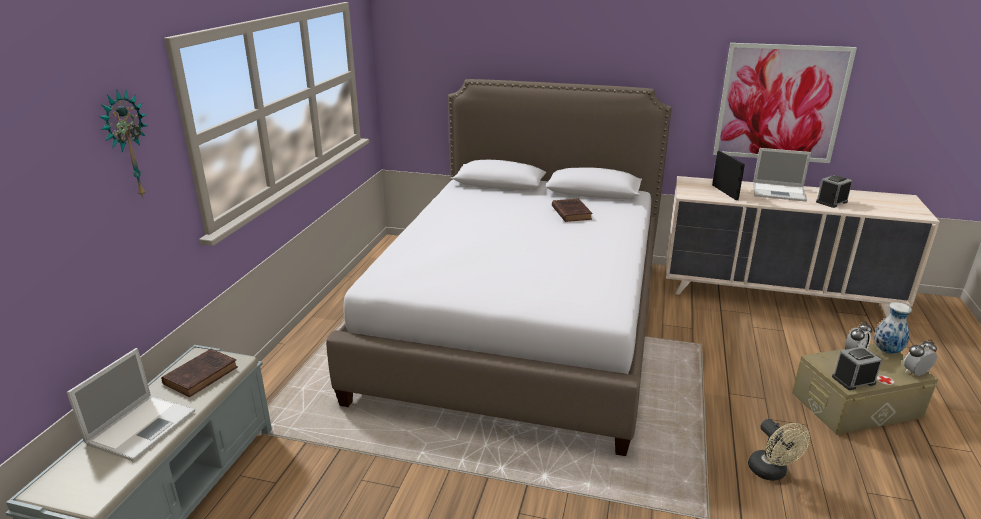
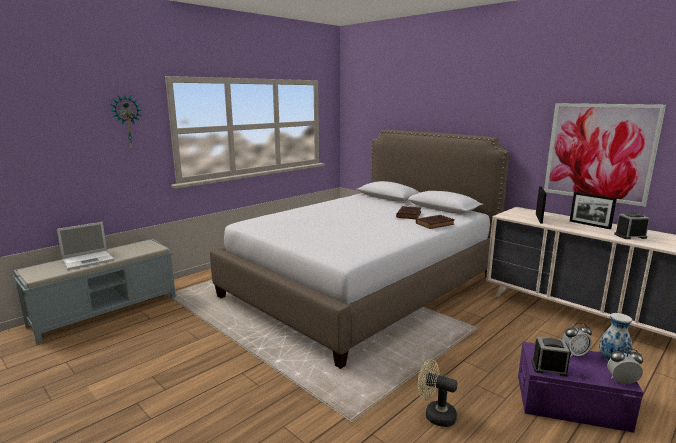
camera: 30 degrees right, 10 degrees down
(202, 374) = (137, 249): brown book -> brown book (435, 224)
(771, 473) = (435, 415): beige fan -> beige fan turned 105 degrees clockwise
(780, 192) = (589, 225): laptop -> picture frame
(856, 405) = (570, 402): beige storage box -> purple storage box

